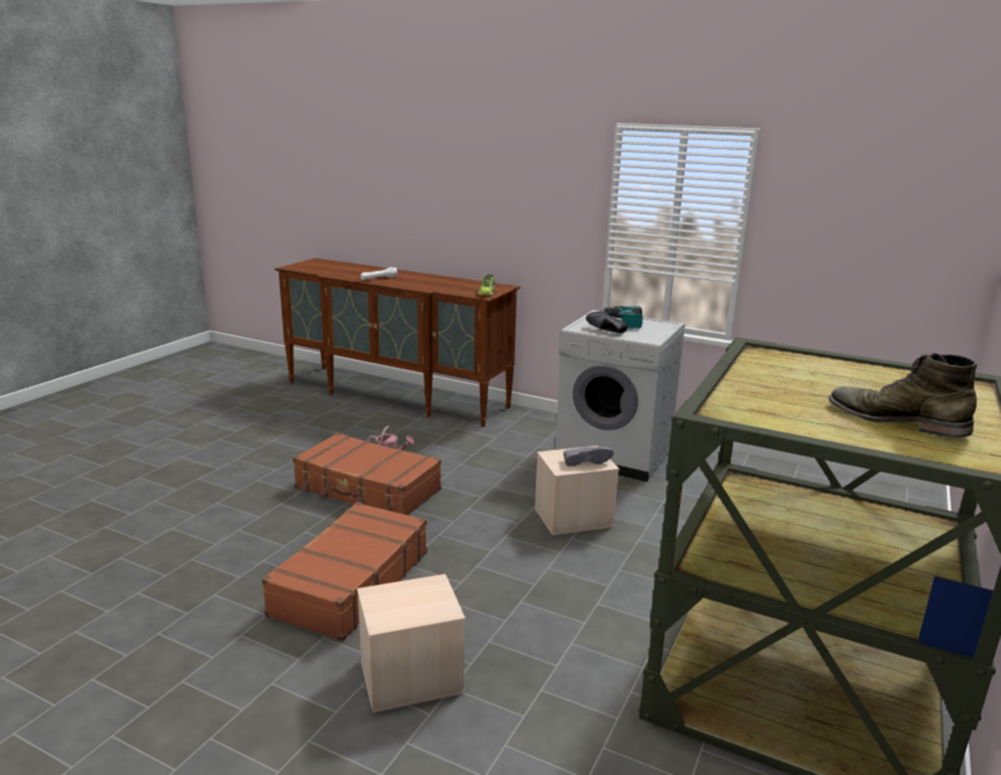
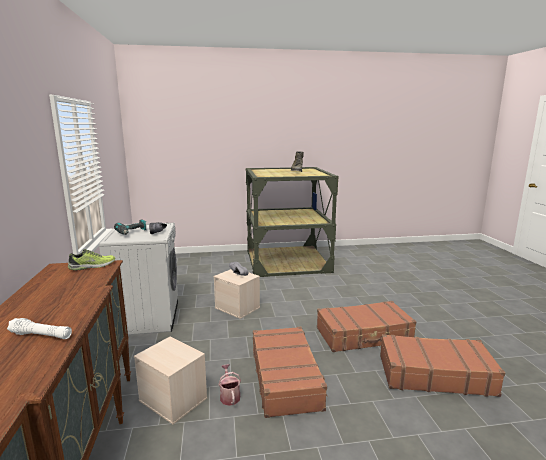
camera: 125 degrees left, 5 degrees down
(204, 581) = (434, 374): none -> brown suitcase
(410, 678) = (379, 302): beige storage box -> beige storage box (174, 399)

